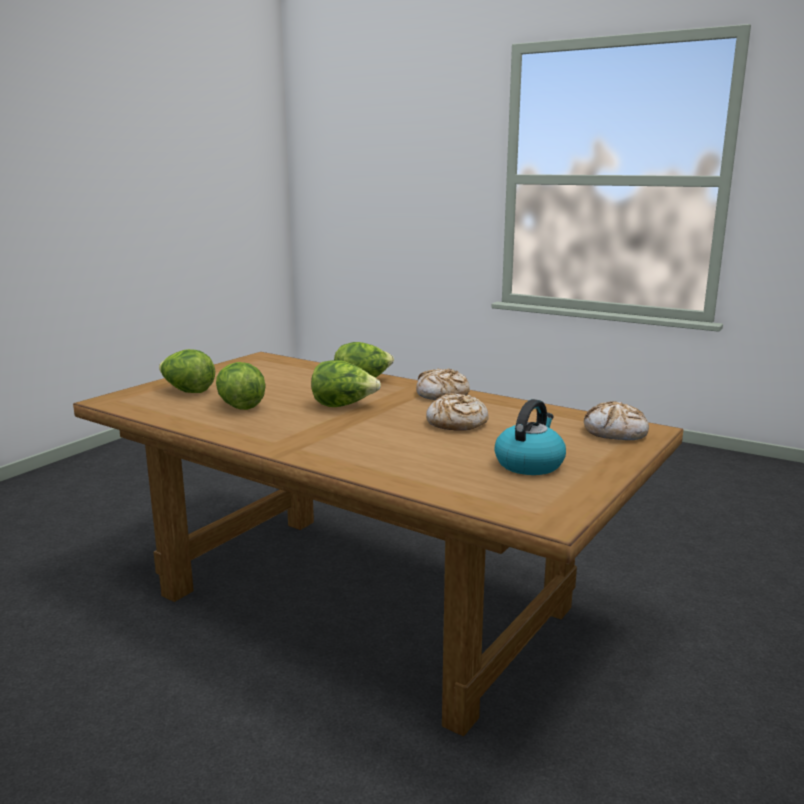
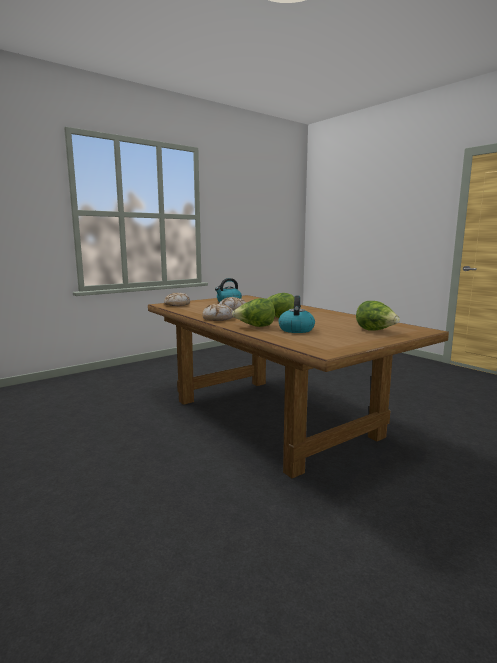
camera: 160 degrees left, 5 degrees down
(240, 406) = (337, 322): lettuce -> none
(302, 383) = (296, 329): none -> kettle

